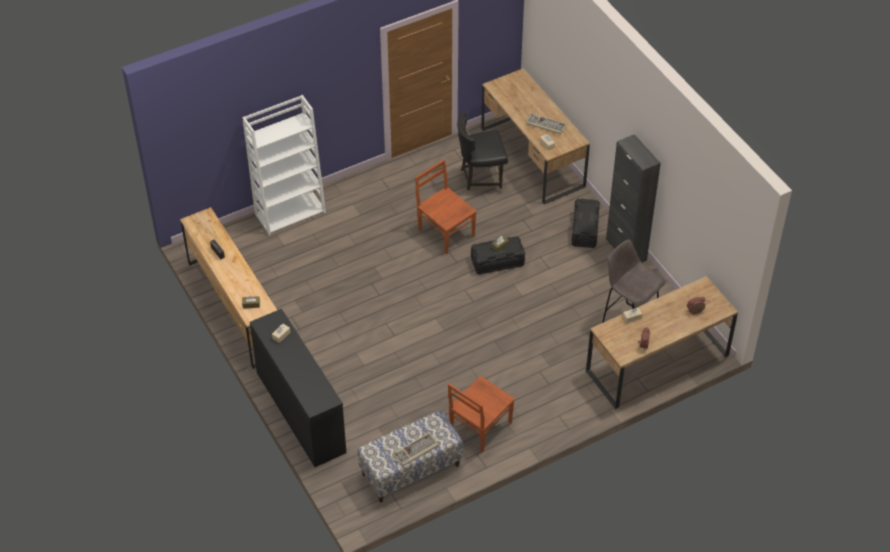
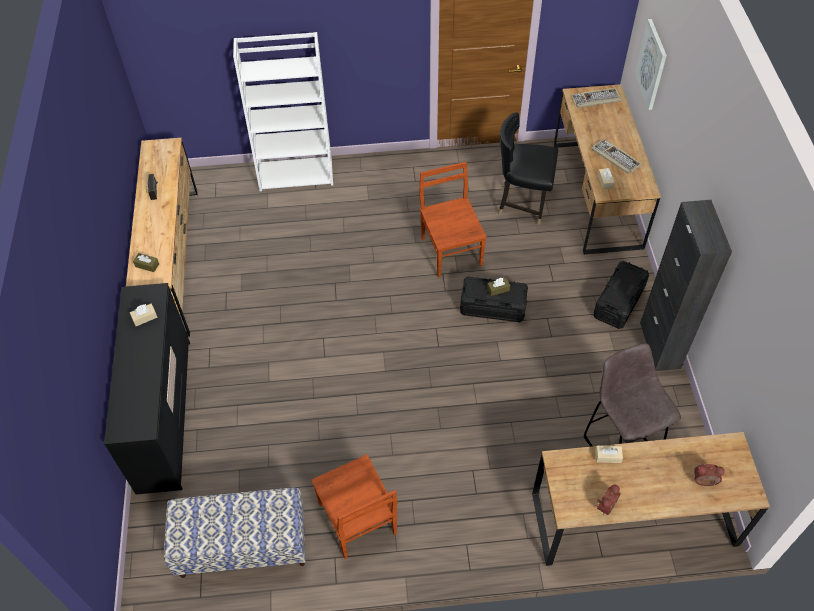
camera: 25 degrees right, 5 degrees up
(416, 450) = (233, 535): keyboard -> keyboard (595, 99)
(479, 427) = (358, 520): brown chair -> brown chair turned 90 degrees counterclockwise
(552, 51) = (652, 64): none -> picture

